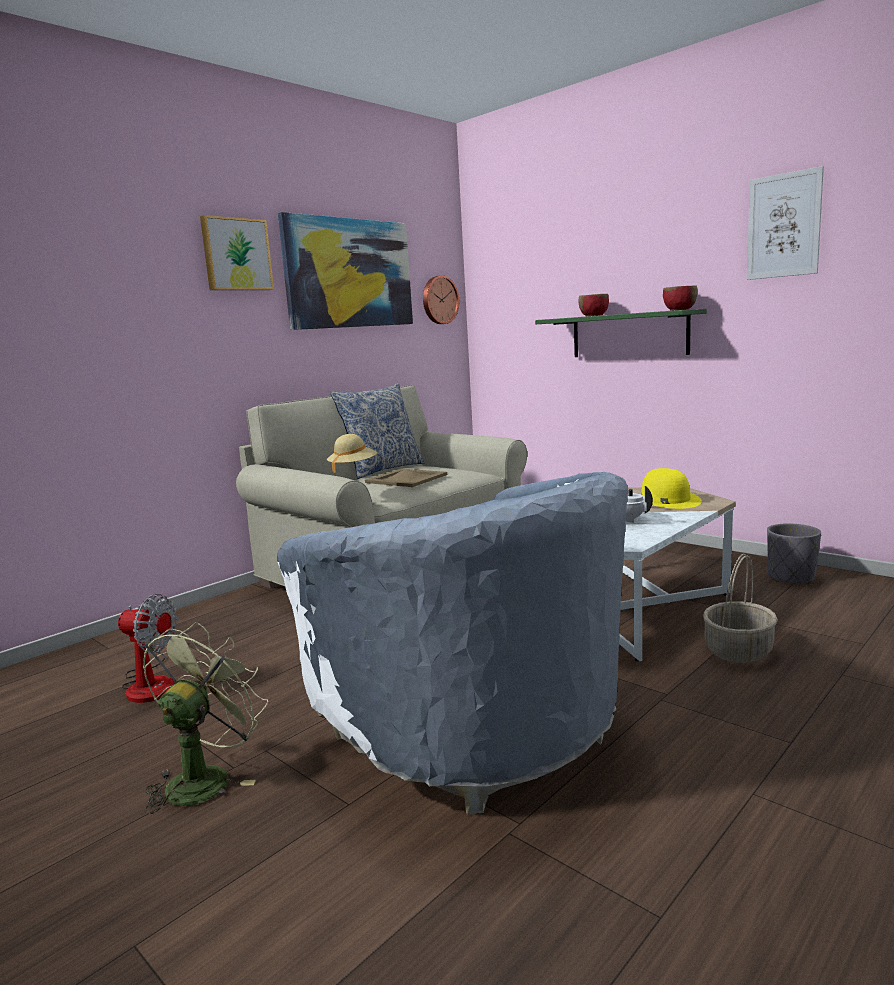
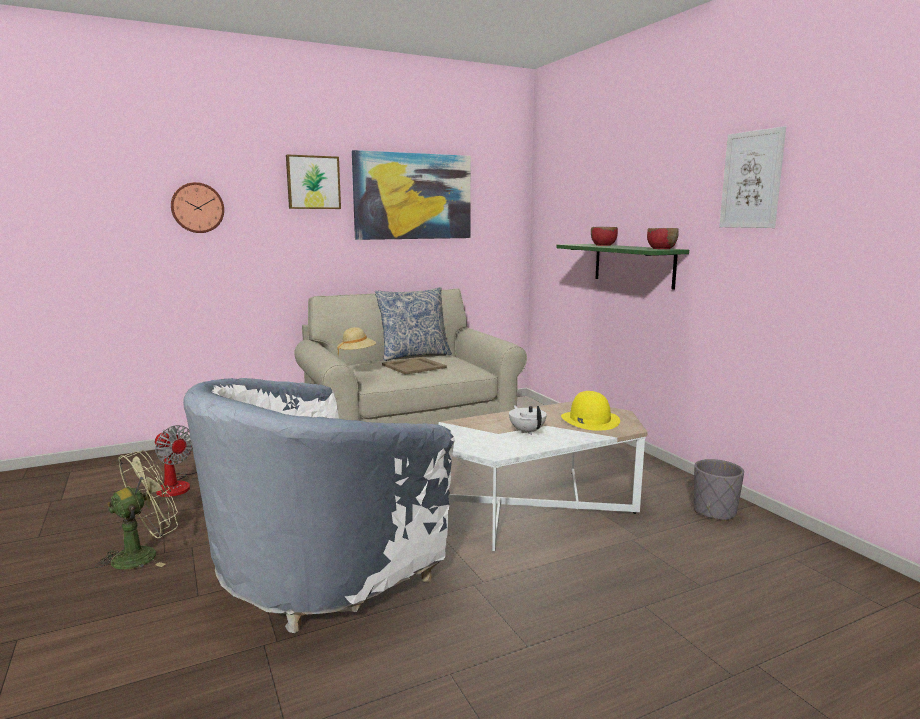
camera: 20 degrees right, 0 degrees up
(439, 300) = (501, 218): wall clock -> wall clock (197, 208)
(478, 734) = (321, 573): white armchair -> white armchair turned 60 degrees clockwise
(737, 651) = (582, 563): basket -> none

